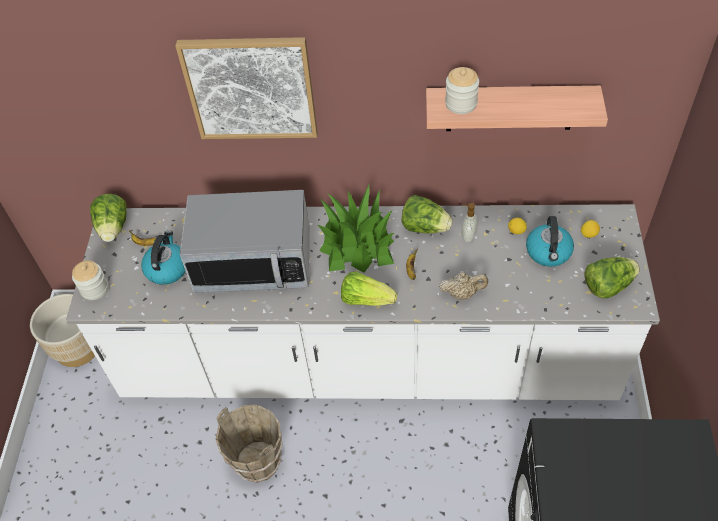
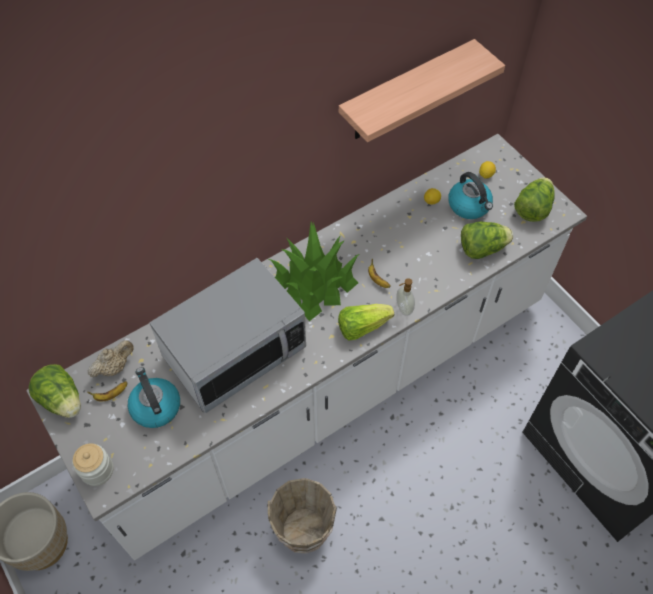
camera: 40 degrees left, 5 degrees up
(250, 88) = (177, 181): picture -> none
(425, 227) = (357, 237): lettuce -> lettuce (482, 248)
(461, 103) = (381, 105): jar -> none
(462, 293) = (434, 276): beige teapot -> beige teapot (114, 367)
(468, 236) = (397, 226): soap dispenser -> soap dispenser (403, 308)

